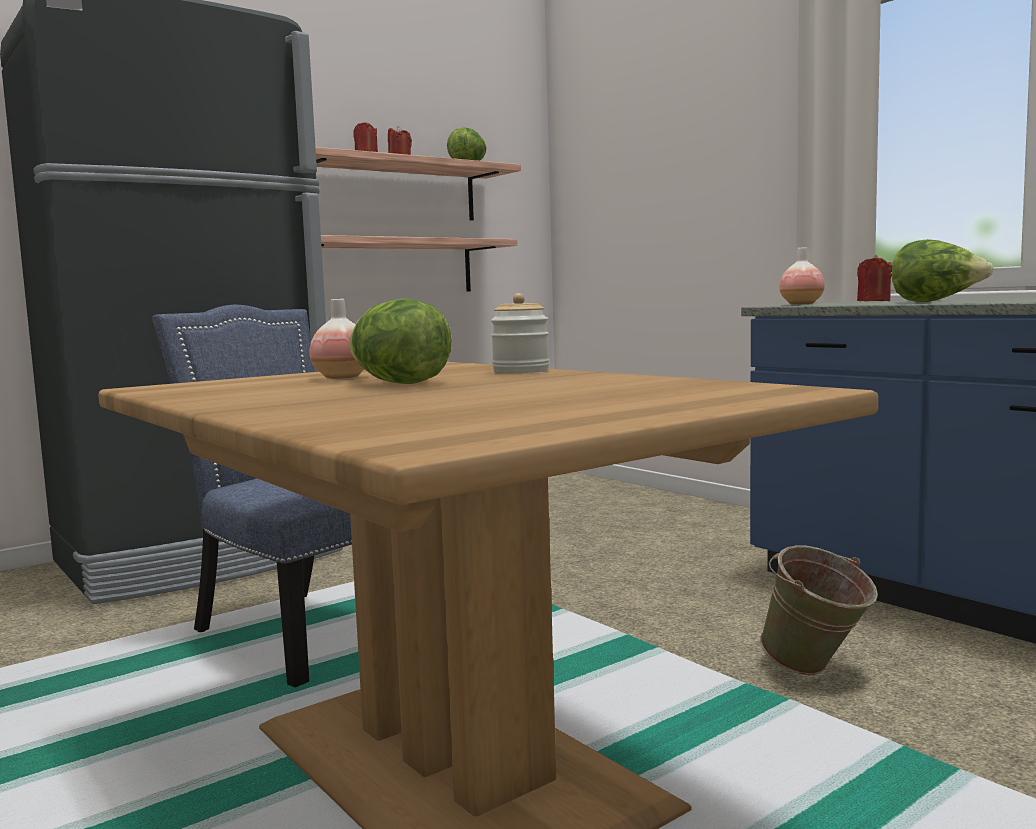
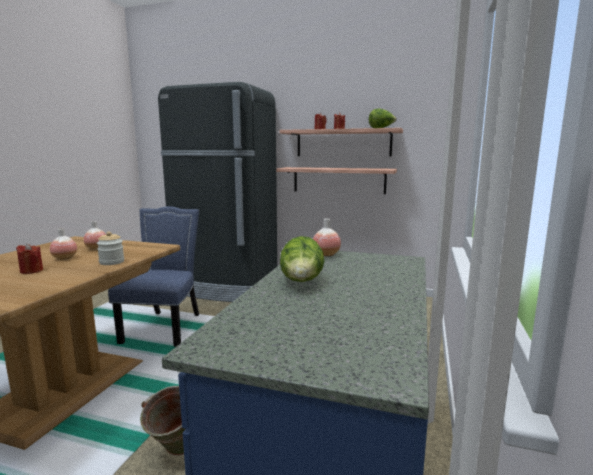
camera: 55 degrees right, 5 degrees up
(400, 383) = (65, 258): lettuce -> vase
(873, 301) = (373, 265): red candle -> red candle (31, 271)

